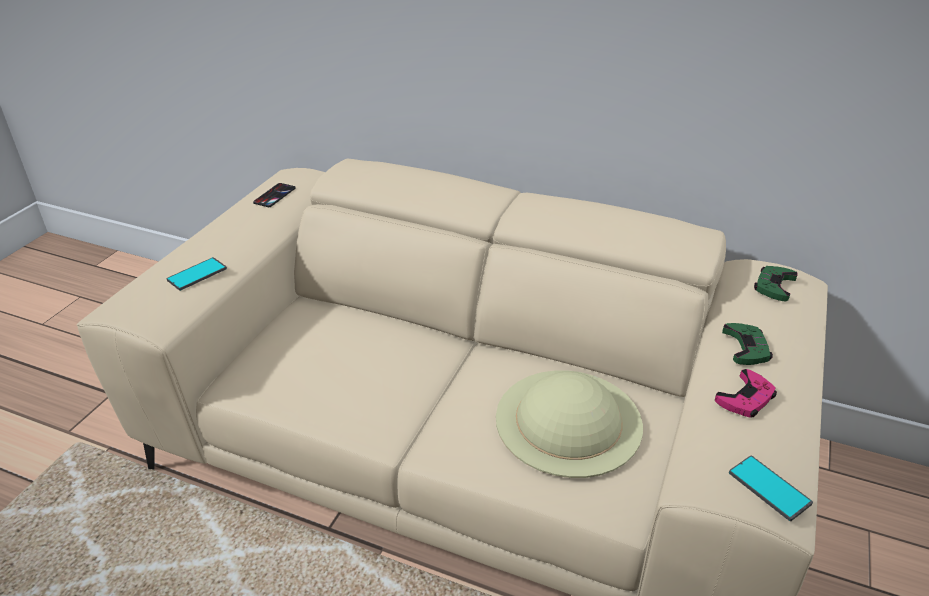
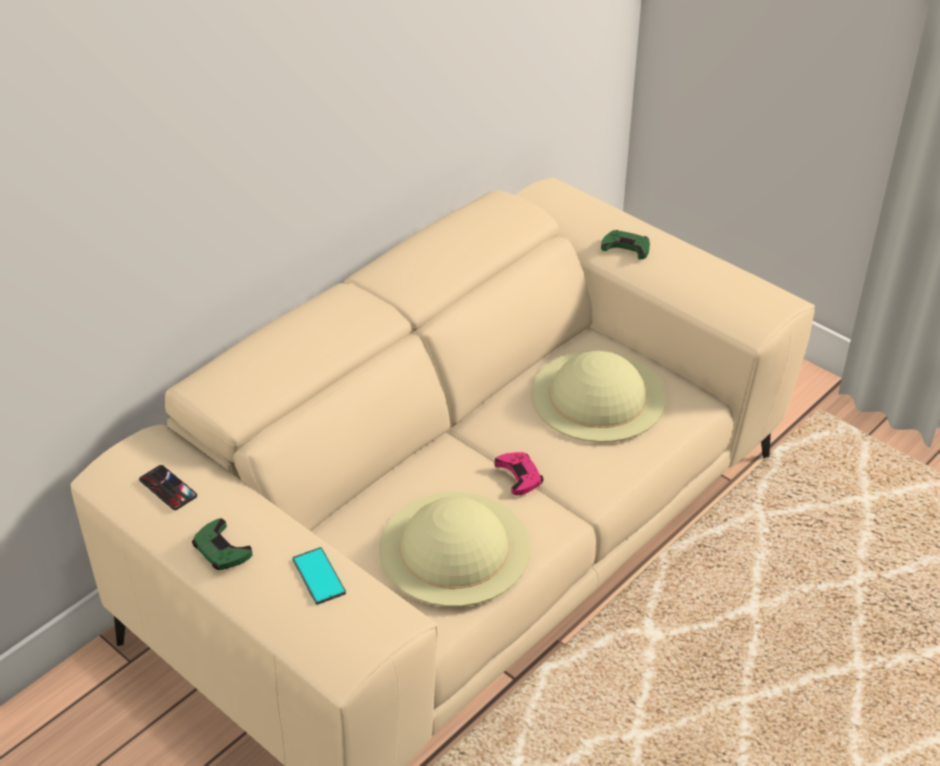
camera: 70 degrees left, 5 degrees up
(320, 374) = (454, 548): none -> beige hat
(745, 398) = (681, 271): pink game controller -> pink game controller (519, 476)
(769, 488) = (769, 295): phone -> none
(774, 286) = (556, 202): green game controller -> green game controller (221, 550)

